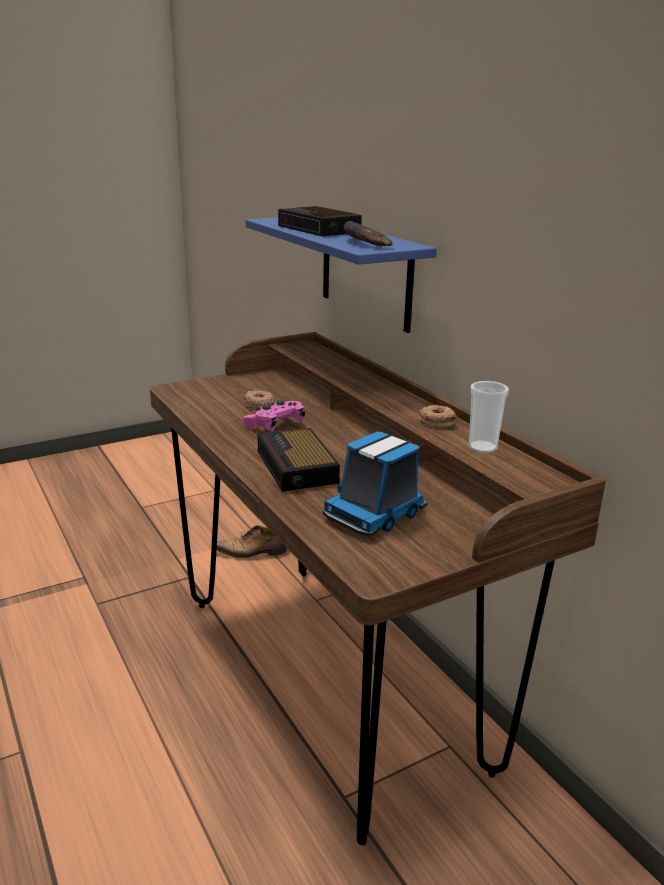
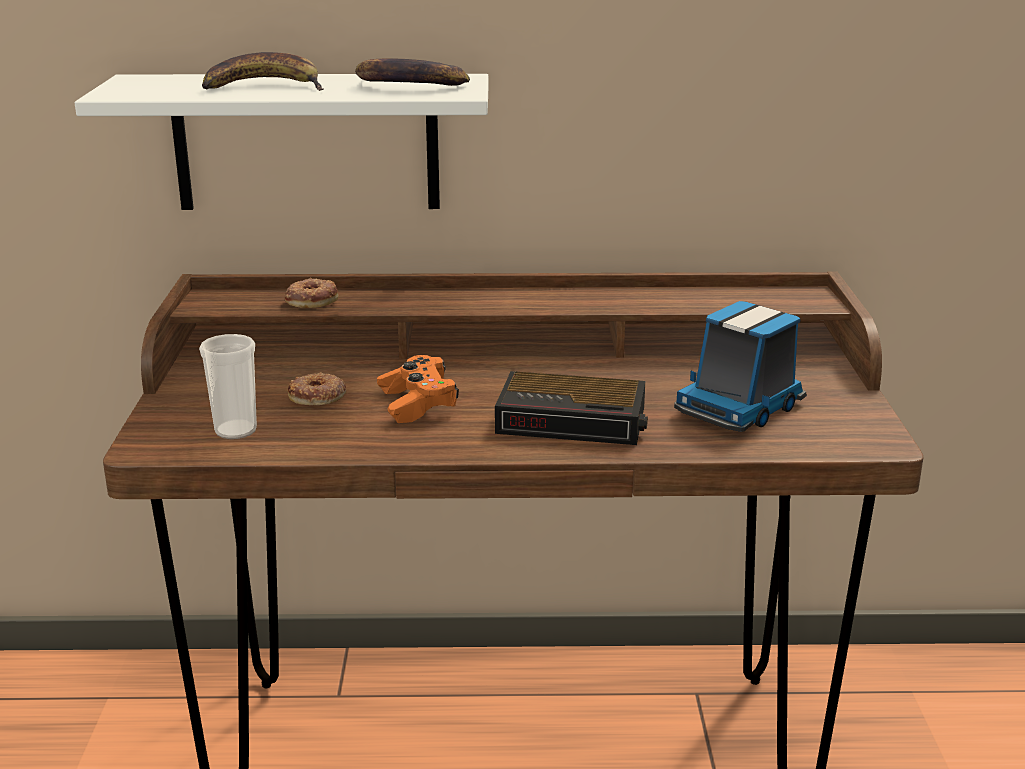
camera: 60 degrees left, 0 degrees up
(253, 552) = (145, 717): shoe -> none
(275, 426) = (417, 404): pink game controller -> orange game controller
(320, 229) = (265, 87): alarm clock -> banana
(365, 272) = (306, 142): blue shelf -> white shelf
(376, 514) = (740, 408): toy truck -> toy truck turned 60 degrees clockwise
(437, 420) = (607, 295): donut -> donut (311, 299)
(482, 448) = (705, 296): cup -> cup (236, 430)

